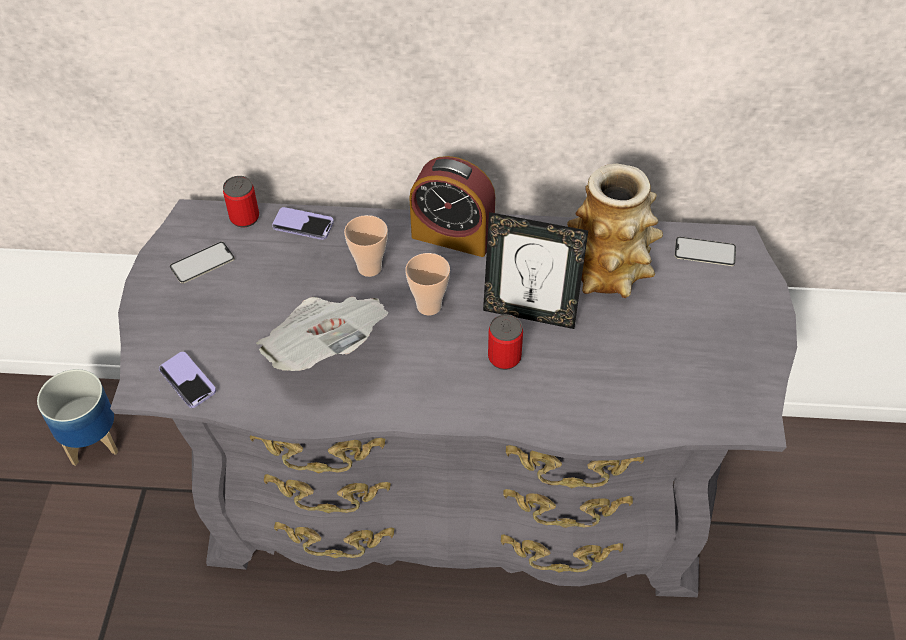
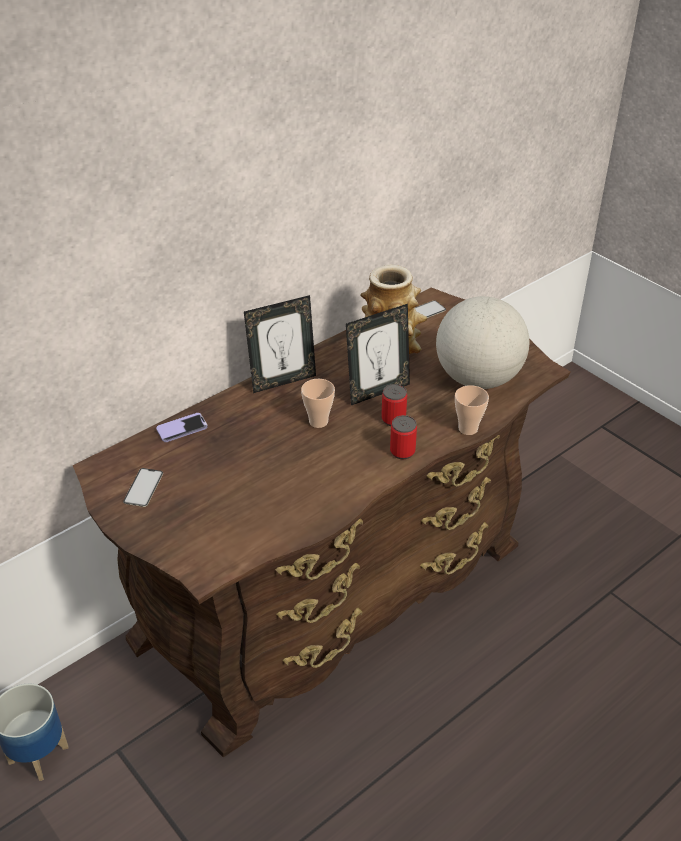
camera: 45 degrees left, 10 degrees down
(187, 381) = (228, 551): phone -> none
(244, 218) = (136, 448): can -> can (402, 451)
(324, 350) = (289, 480): newspaper -> none
(369, 268) = (256, 425): cup -> cup (468, 429)
(452, 236) = (282, 381): alarm clock -> picture frame
(456, 500) = (337, 596): grey dresser -> brown dresser
(658, 376) = (478, 379): none -> globe

